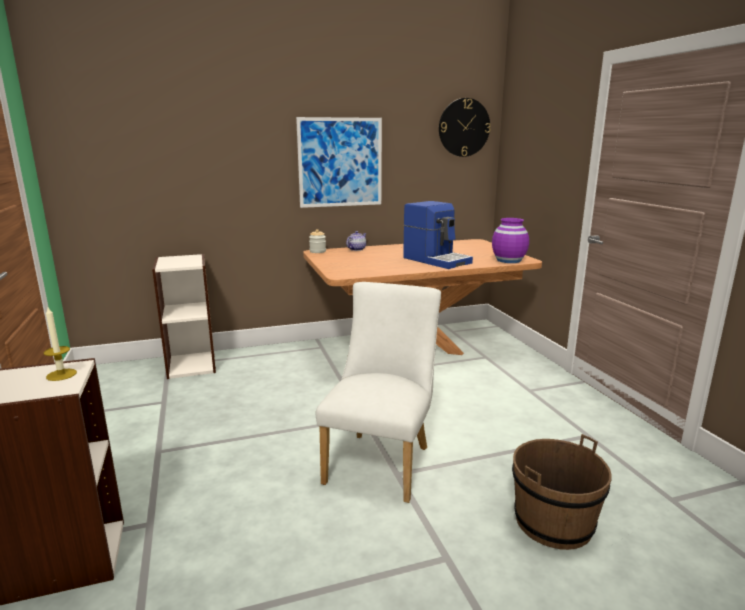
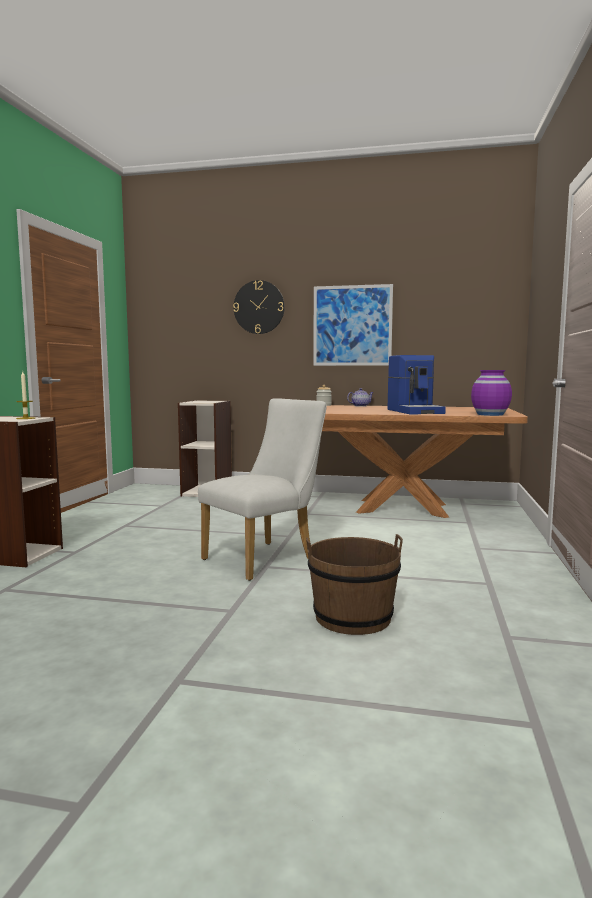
camera: 30 degrees right, 10 degrees down
(464, 127) = (484, 290): wall clock -> wall clock (259, 307)

